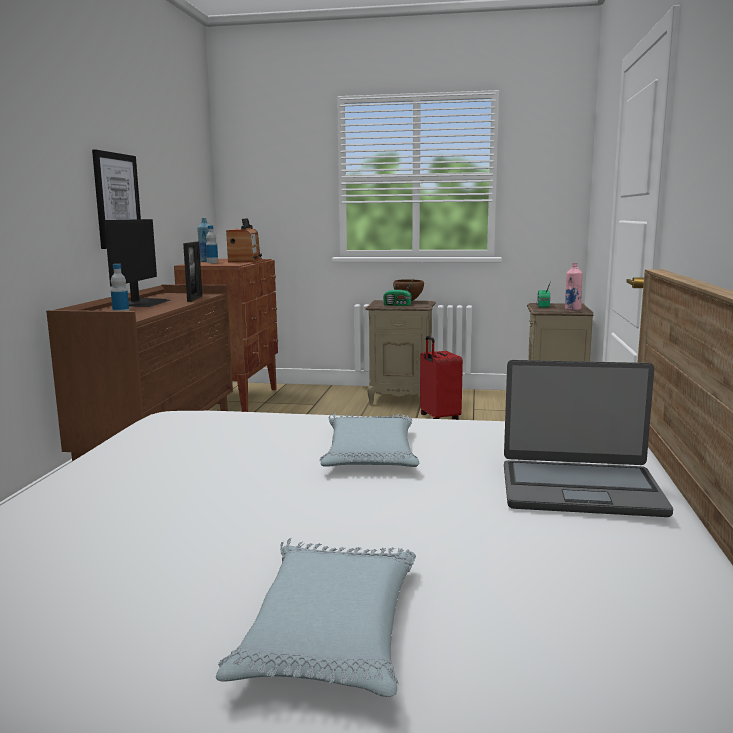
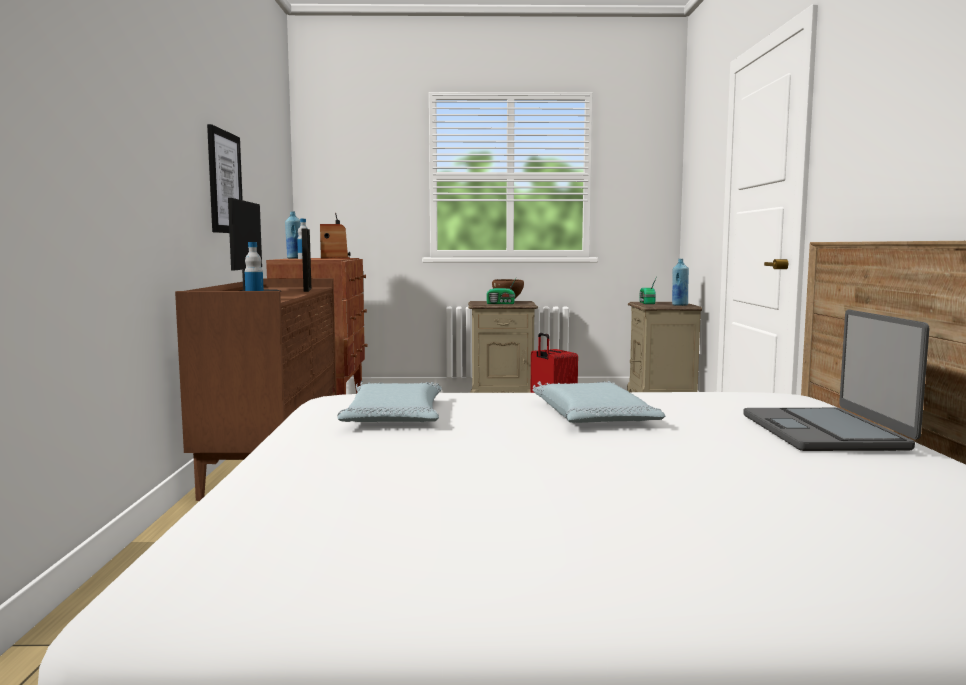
camera: 10 degrees left, 5 degrees down
(329, 626) = (716, 533): blue pillow -> blue pillow (394, 414)
(572, 309) = (679, 305): pink bottle -> blue bottle
(580, 489) = (825, 432): laptop -> laptop turned 90 degrees clockwise

